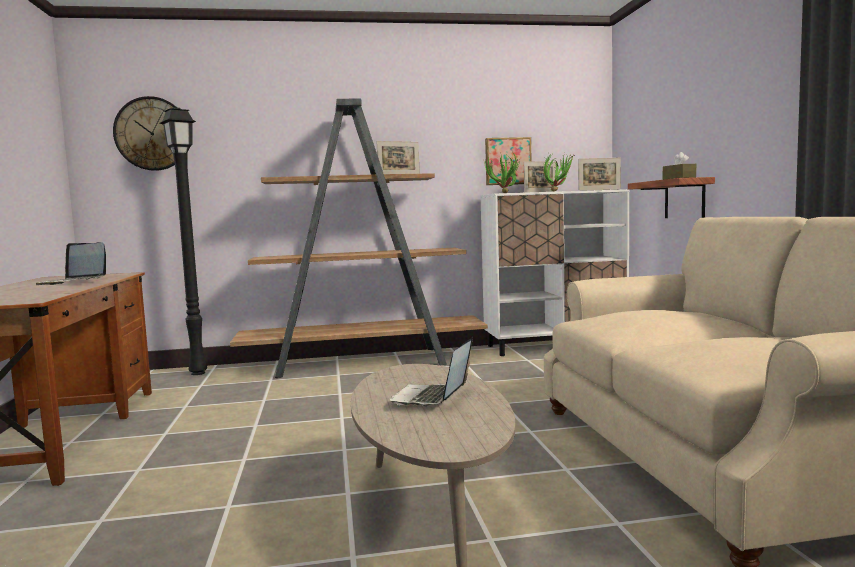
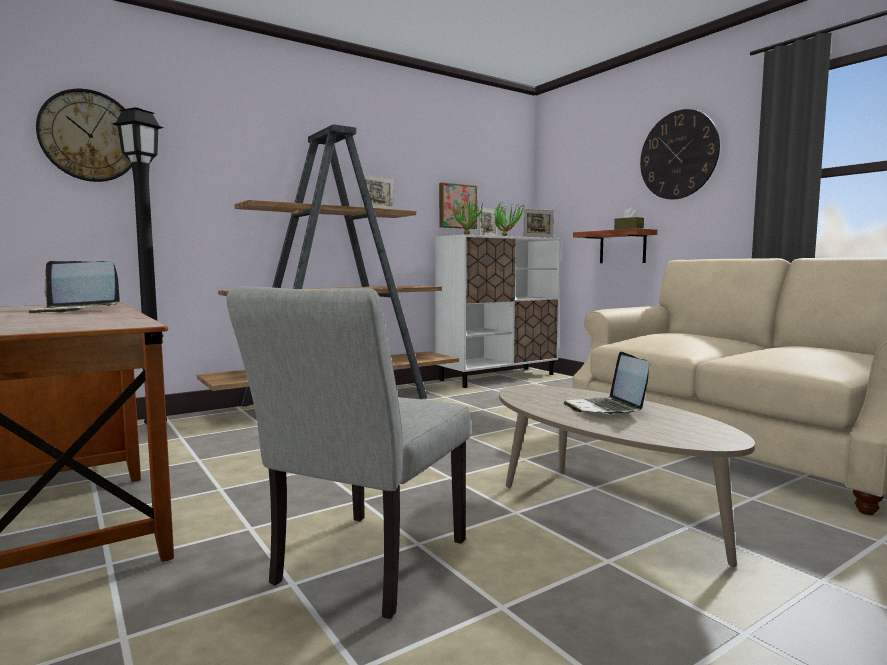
camera: 25 degrees left, 0 degrees up
(160, 518) = (363, 568): none -> grey chair
(733, 83) = (678, 155): none -> wall clock

